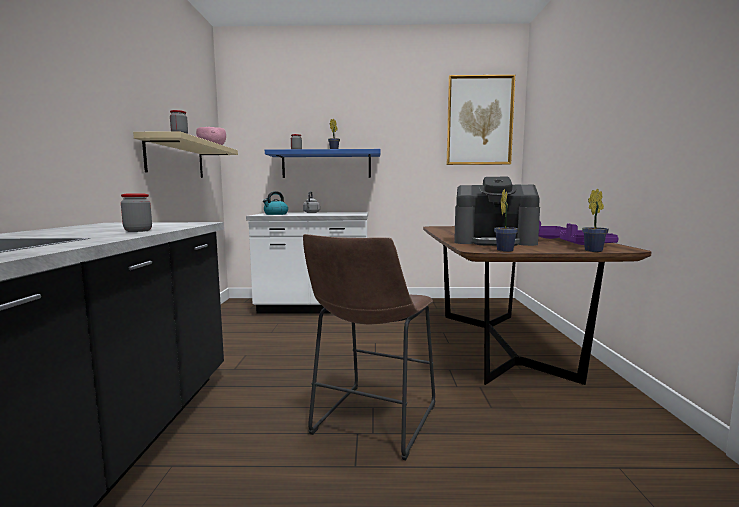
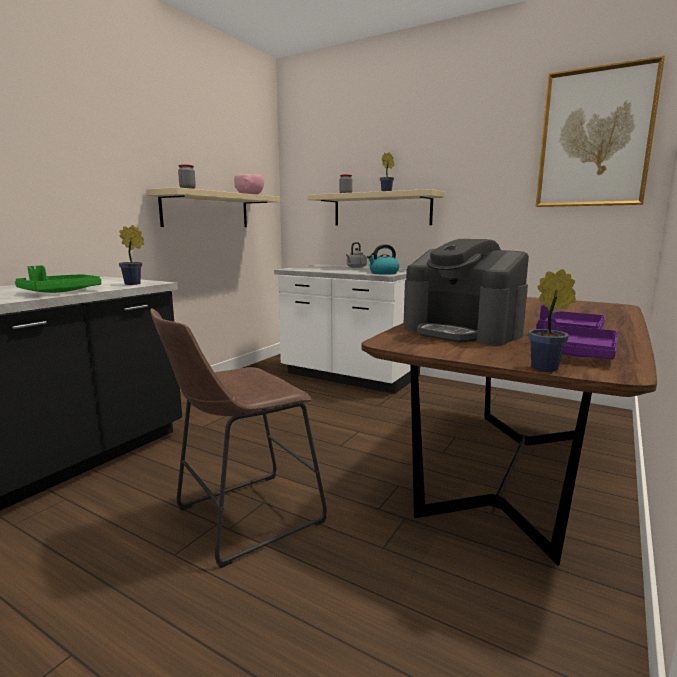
camera: 30 degrees right, 5 degrees up
(138, 231) = (59, 292): jar -> green tray
(275, 214) = (309, 268): kettle -> kettle (383, 273)
(326, 165) = (381, 209): blue shelf -> beige shelf
(505, 250) = (418, 349): potted plant -> potted plant (135, 284)

